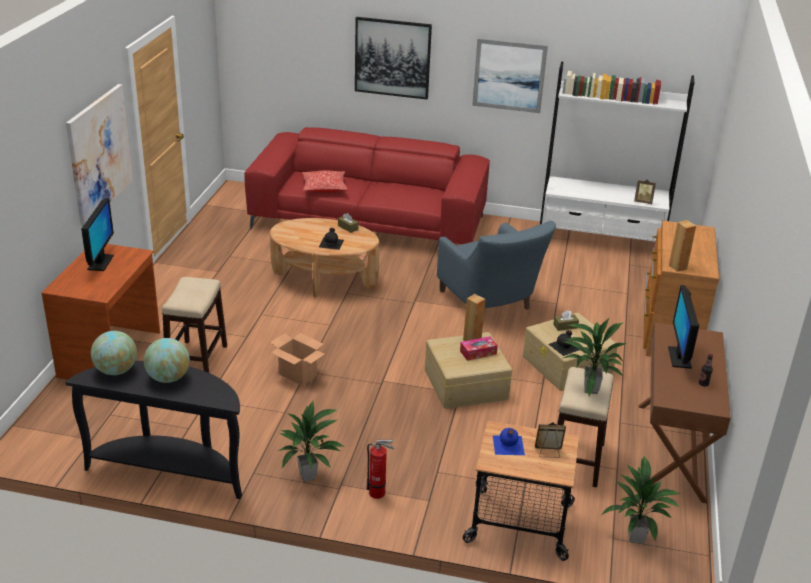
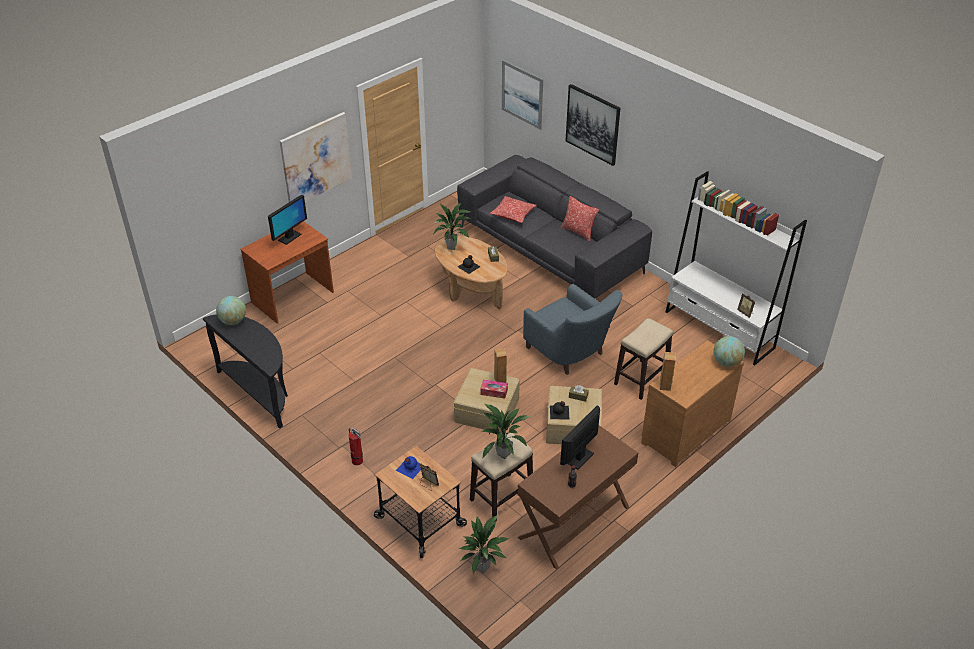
camera: 35 degrees right, 10 degrees up
(168, 378) = (255, 338): globe -> globe (726, 362)
(196, 361) = (337, 322): stool -> stool (641, 380)
(298, 374) = (387, 357): cardboard box -> none
(308, 476) = (329, 431): potted plant -> potted plant (452, 247)
(368, 223) = (550, 250): red sofa -> grey sofa
(409, 185) = (578, 232): none -> pillow
(491, 303) = (571, 353): blue armchair -> blue armchair turned 45 degrees counterclockwise
(509, 75) = (672, 168): picture -> picture (522, 94)

